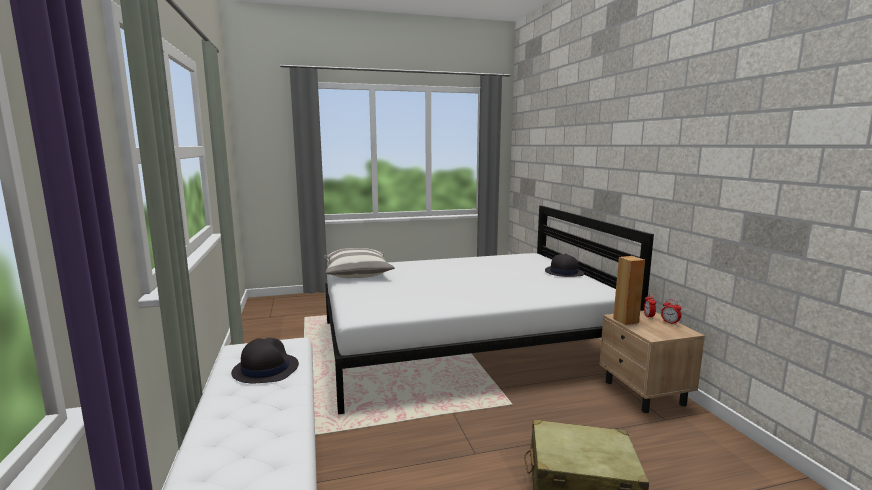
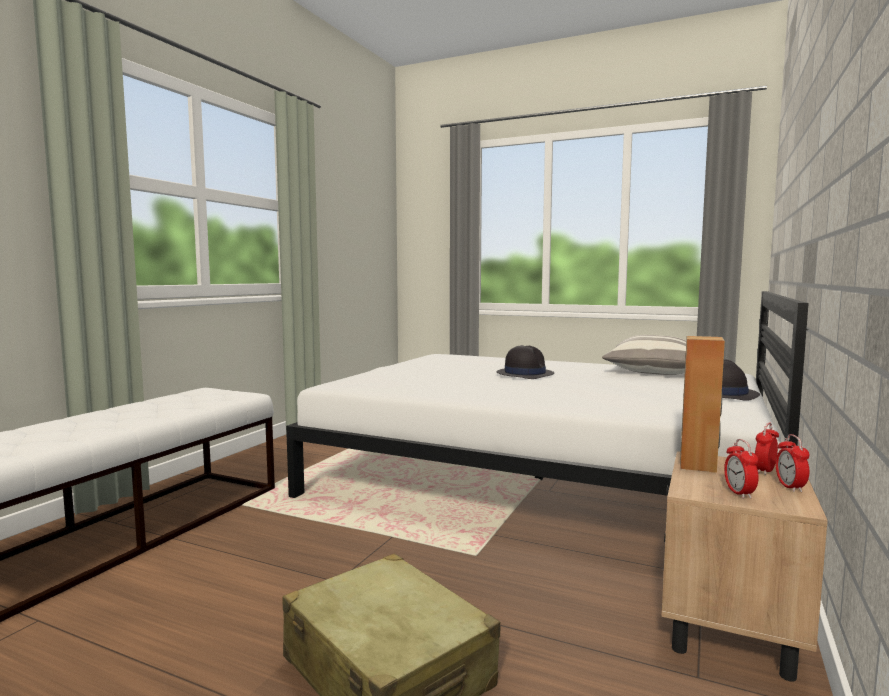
camera: 40 degrees right, 5 degrees down
(265, 369) = (177, 404): black hat -> black hat (524, 374)
(357, 274) = (436, 360): pillow -> pillow (656, 371)
(665, 332) = (739, 493): none -> alarm clock

